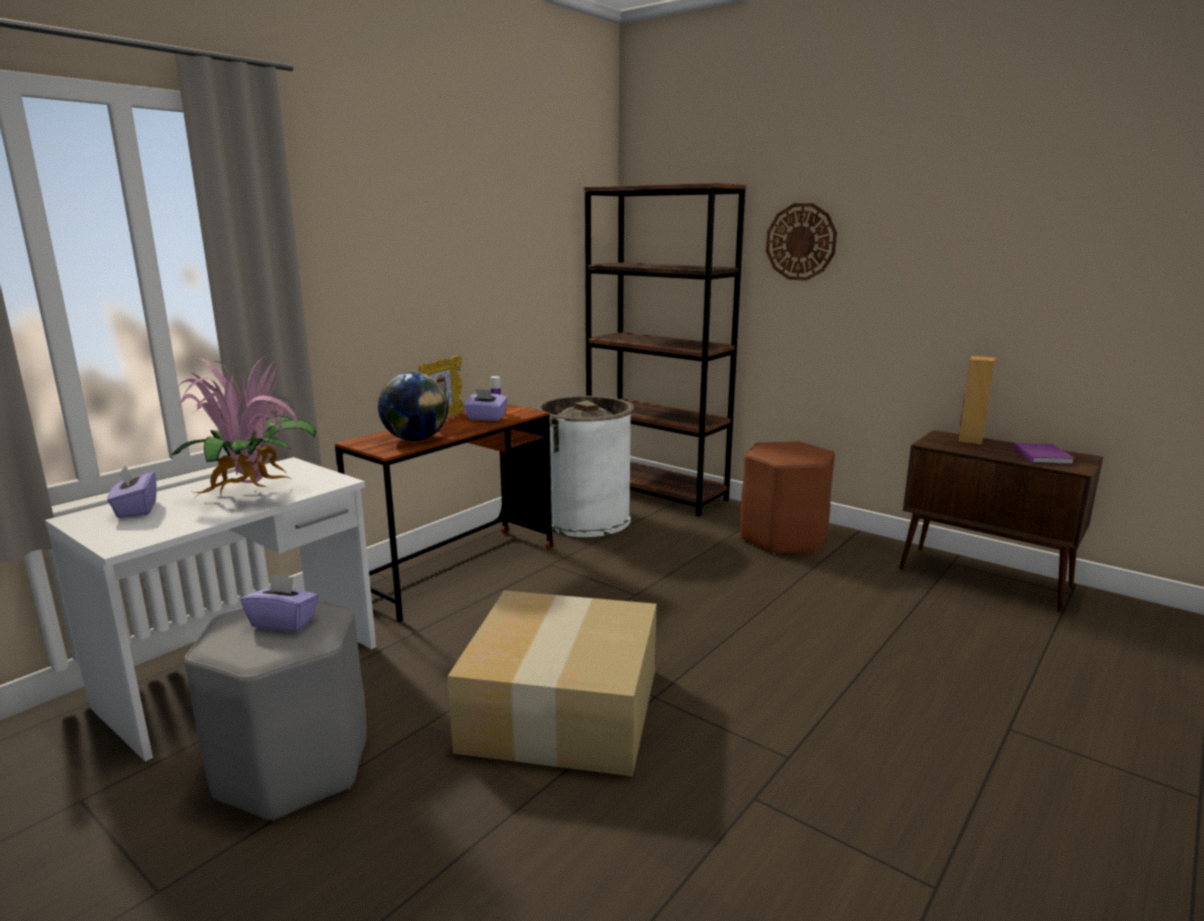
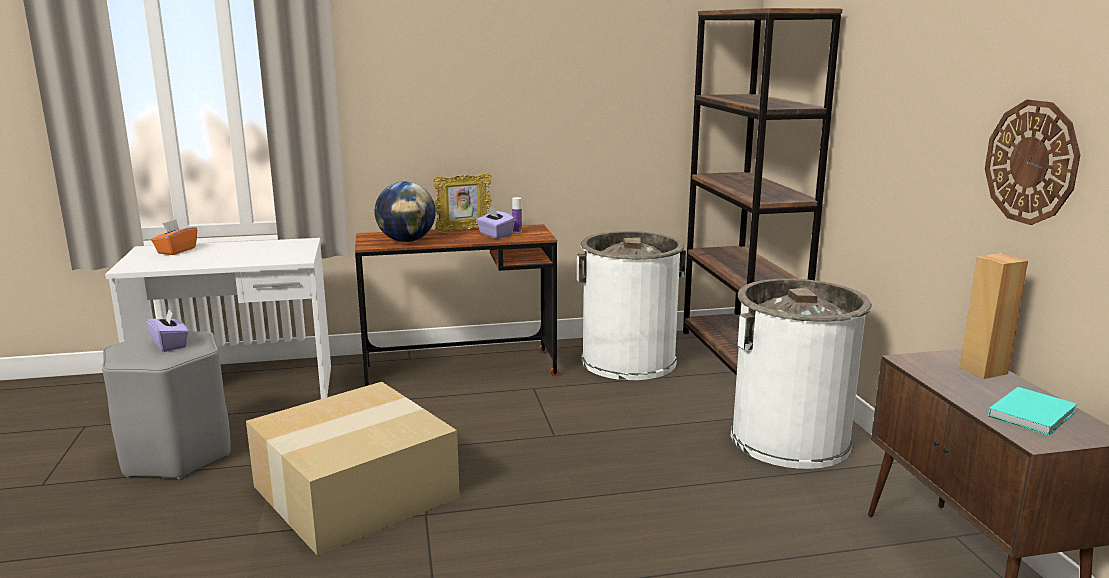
camera: 40 degrees right, 0 degrees up
(136, 510) = (176, 251): purple tissue box -> orange tissue box
(254, 494) = (242, 256): potted plant -> none
(782, 538) = (789, 439): brown stool -> white trash can
(801, 242) = (881, 80): wall clock -> wall clock (1031, 162)
(1042, 456) = (1034, 414): purple book -> turquoise book

